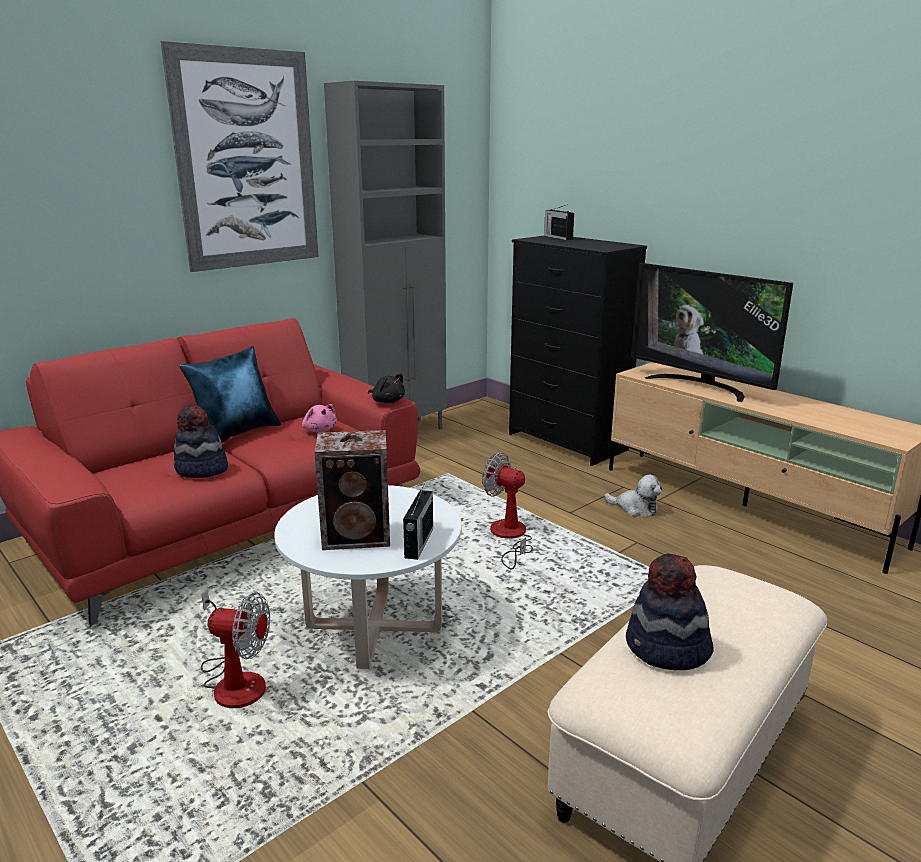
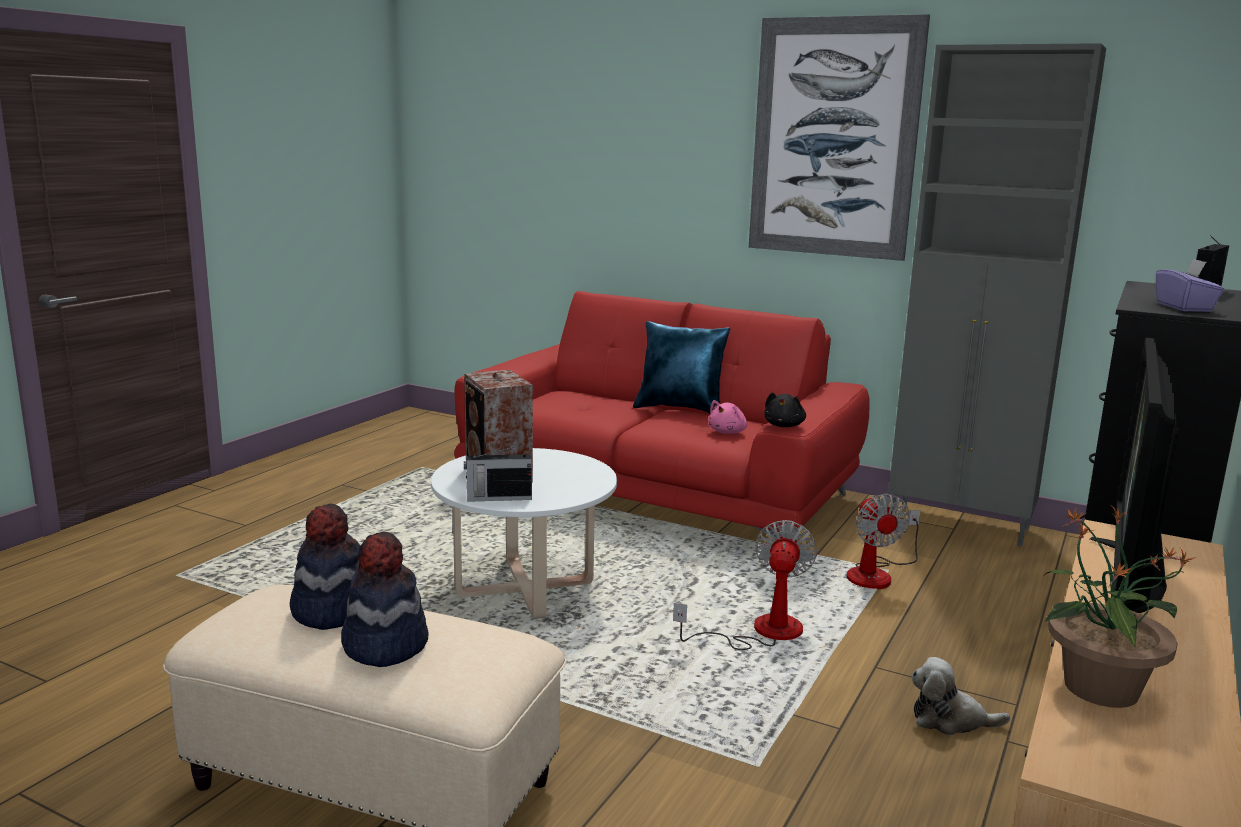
camera: 70 degrees right, 5 degrees down
(201, 470) = (592, 412): hat -> hat (384, 645)
(235, 680) = (425, 550): fan -> fan (877, 574)
(605, 245) = (1184, 307): none -> purple tissue box
(635, 508) = (950, 720): plush toy -> plush toy turned 90 degrees clockwise
(819, 419) = (1098, 689): none -> potted plant

